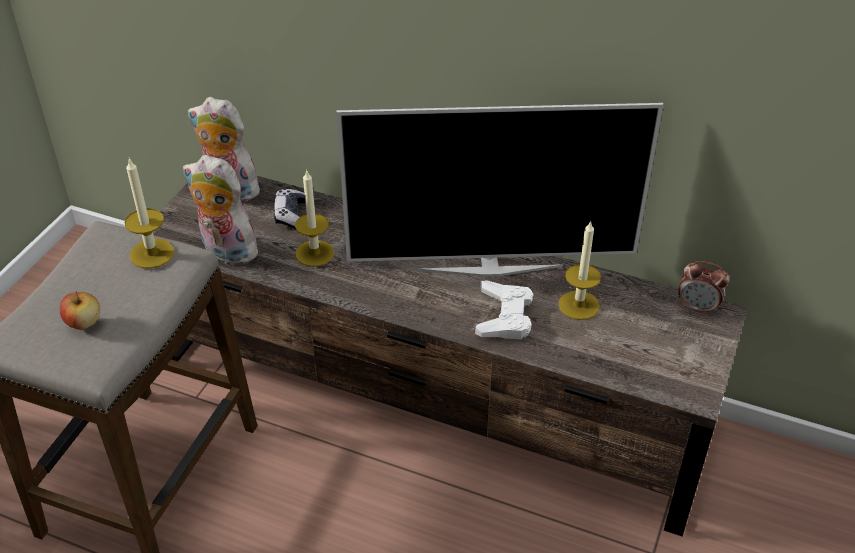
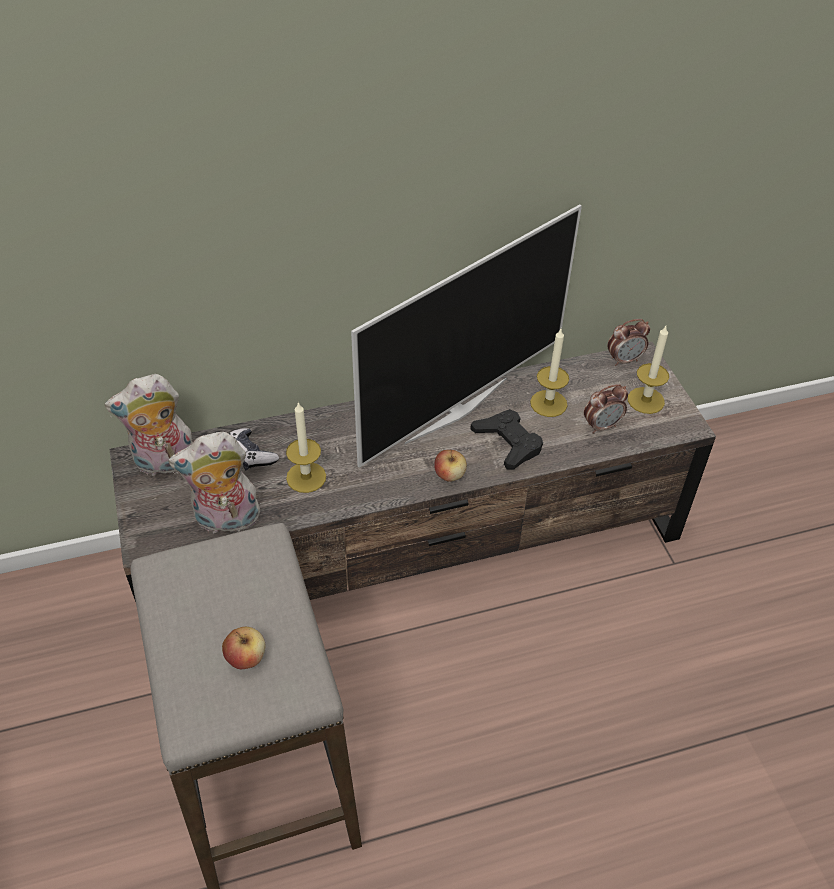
camera: 40 degrees left, 5 degrees up
(152, 253) = (232, 557): candle -> candle (646, 400)
(426, 313) = (449, 475): none -> apple
(504, 316) = (508, 443): white game controller -> black game controller
(607, 349) = (602, 426): none -> alarm clock

